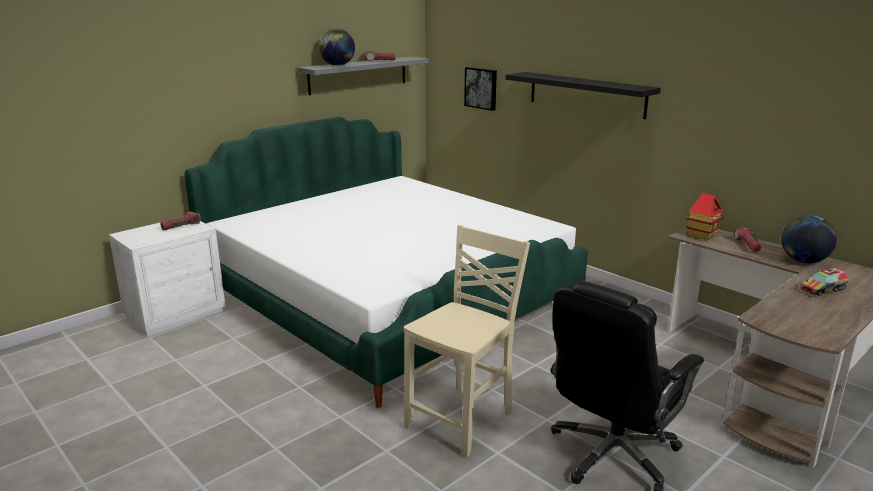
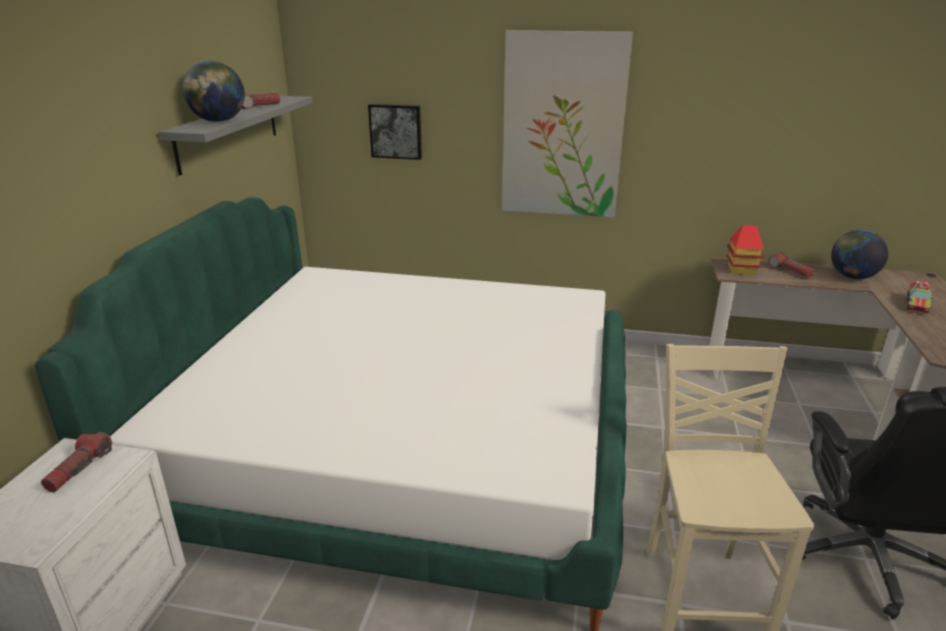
camera: 35 degrees left, 5 degrees up
(586, 94) = (562, 127): black shelf -> picture

